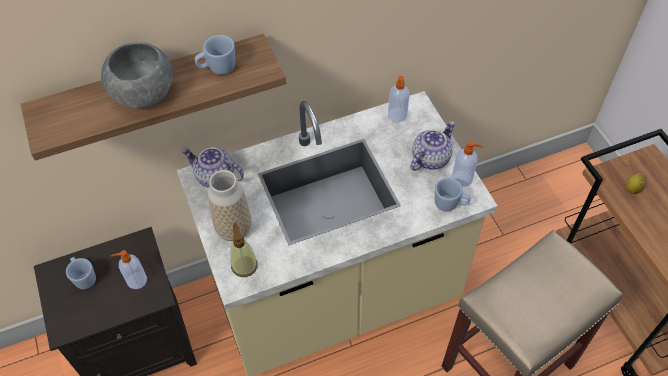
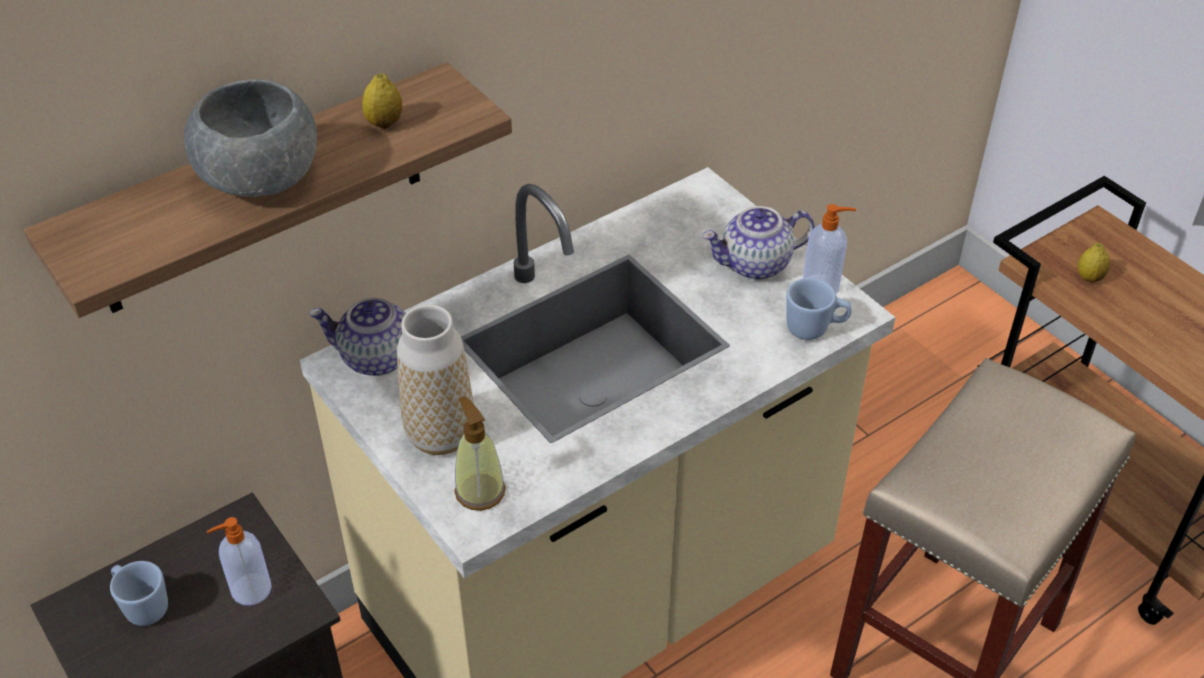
camera: 15 degrees left, 10 degrees down
(217, 69) = (384, 123): blue mug -> lemon
(397, 115) = (675, 210): soap dispenser -> none
(430, 158) = (755, 265): teapot -> teapot turned 135 degrees counterclockwise

